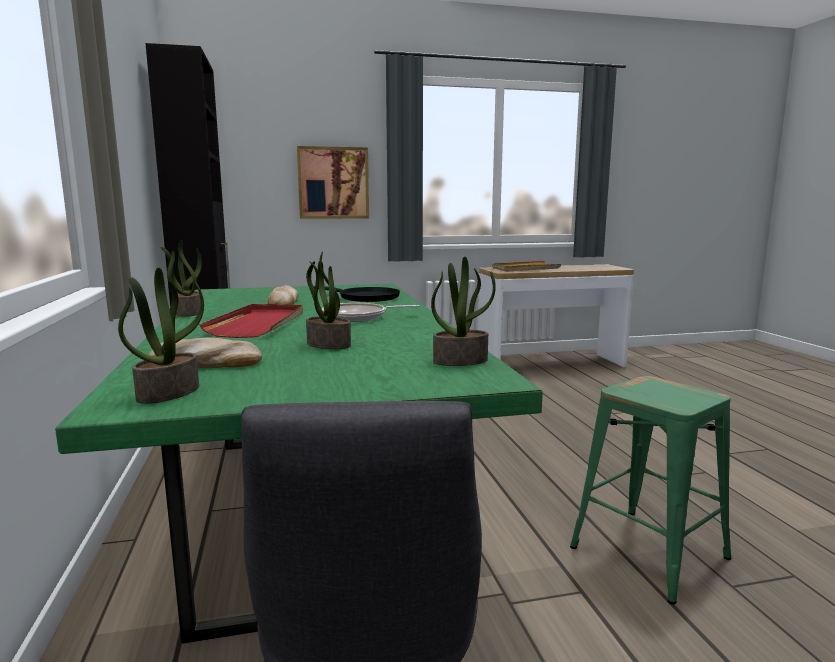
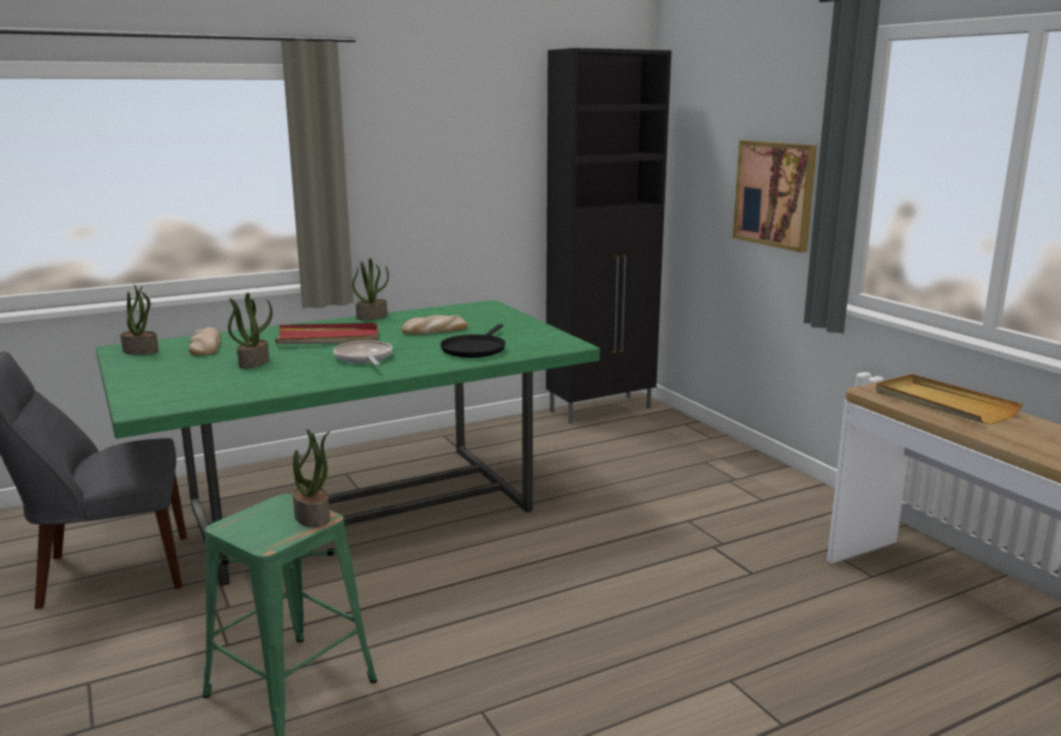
camera: 75 degrees right, 5 degrees up
(461, 360) = (196, 398): potted plant -> potted plant (313, 517)

